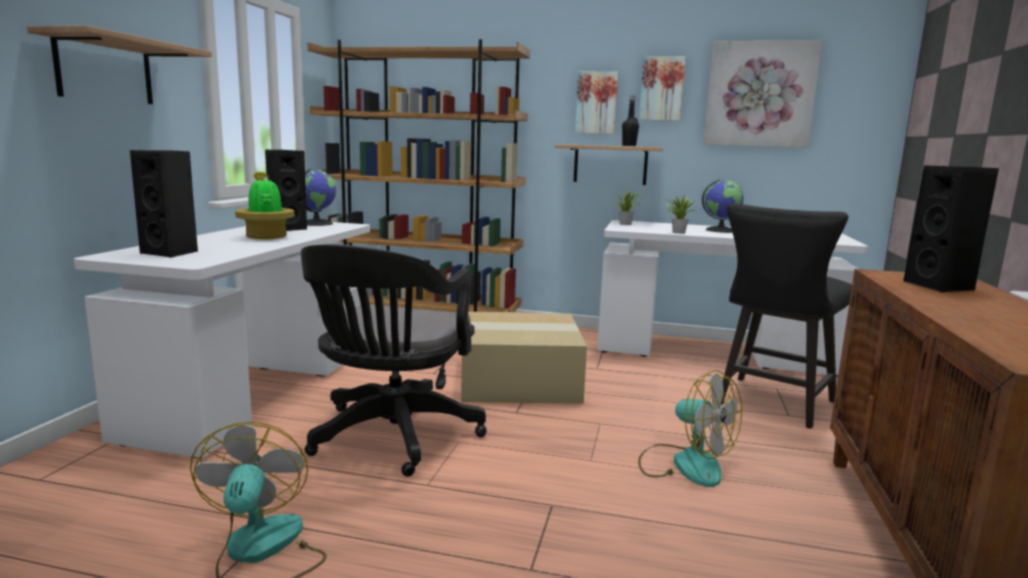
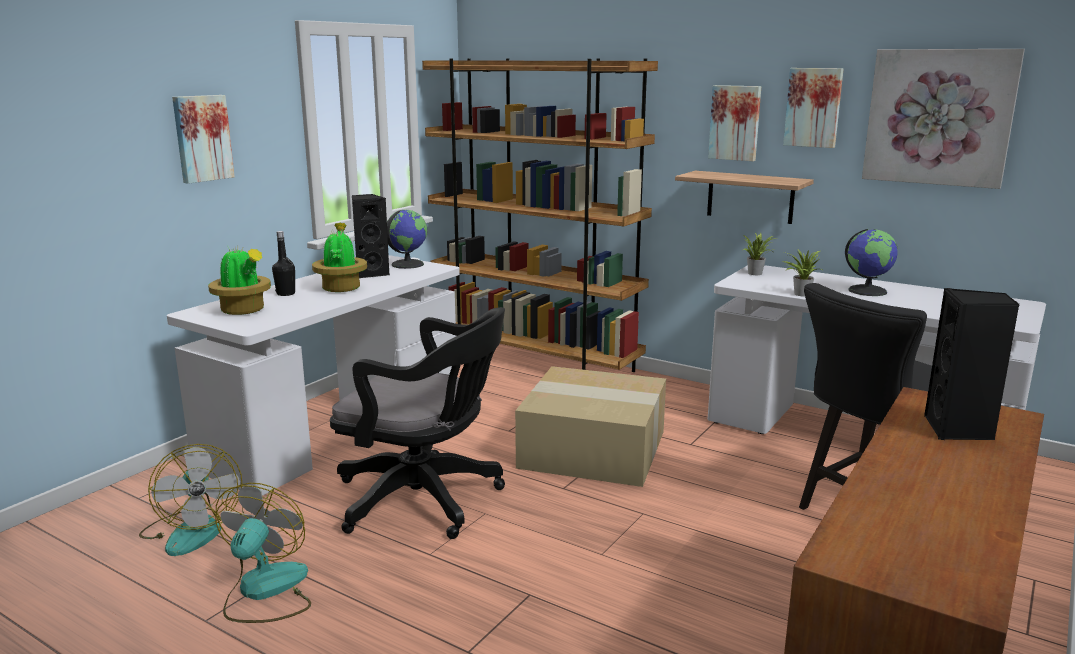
camera: 20 degrees right, 5 degrees up
(105, 70) = (202, 138): shelf -> picture
(171, 253) = (244, 310): black speaker -> potted plant
(391, 438) = (426, 500): black office chair -> black office chair turned 105 degrees counterclockwise
(629, 146) = (765, 179): black bottle -> black bottle (286, 293)
(685, 464) = (699, 575): fan -> fan (192, 531)

